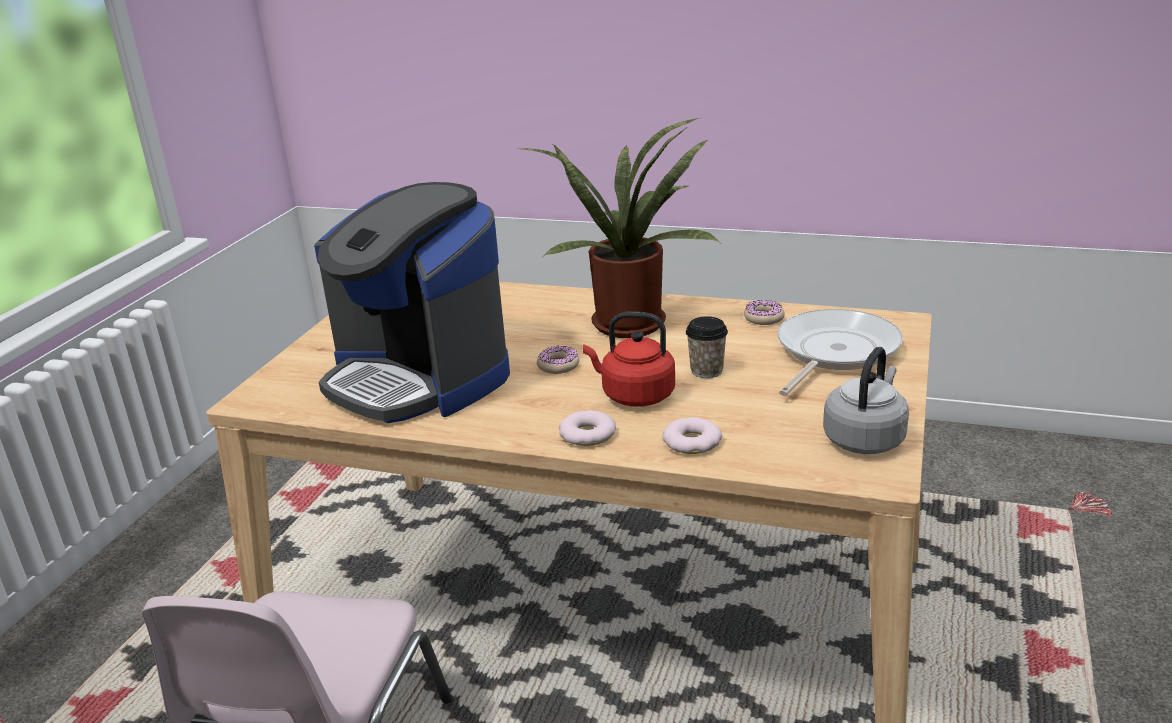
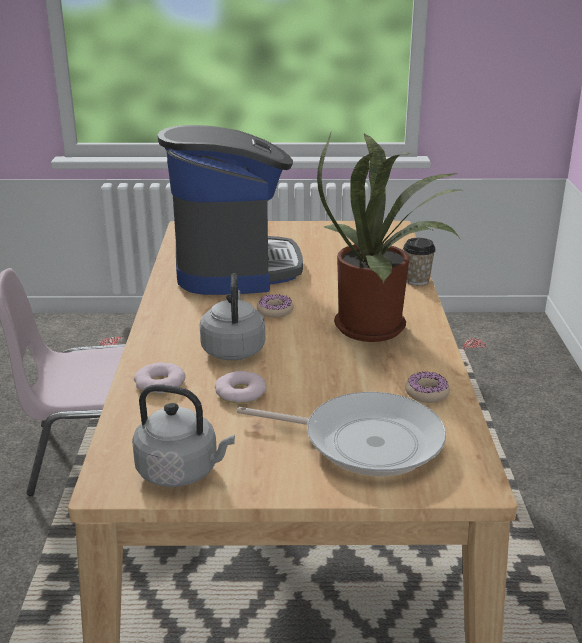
camera: 70 degrees right, 0 degrees up
(418, 379) = (233, 267): coffee machine -> coffee machine turned 150 degrees clockwise
(587, 434) = (164, 339): donut -> donut (240, 392)
(634, 395) = (233, 349): red kettle -> grey kettle
(706, 371) = (292, 375): cup -> cup (417, 280)

